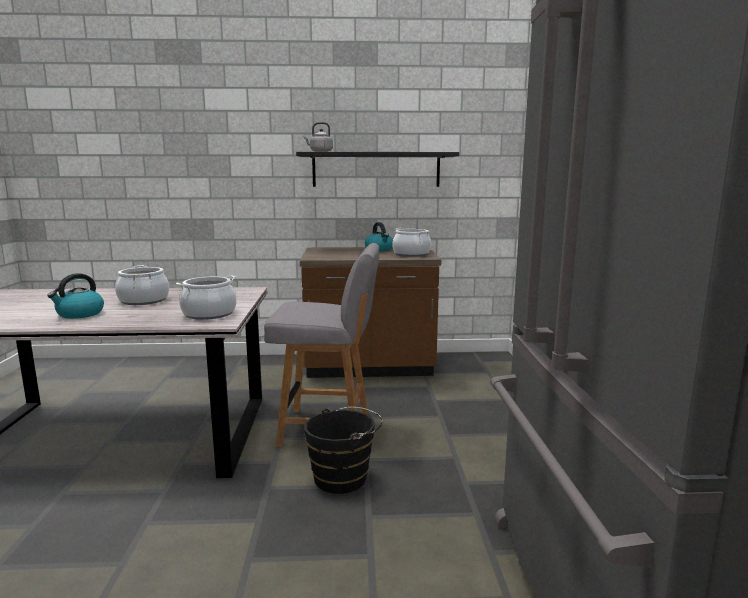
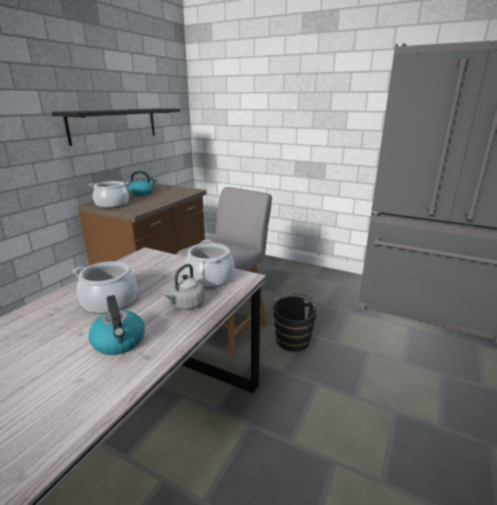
camera: 60 degrees left, 10 degrees up
(320, 152) = (84, 111): grey kettle -> grey kettle (186, 305)
(411, 254) = (177, 191): cooking pot -> cooking pot (112, 204)

